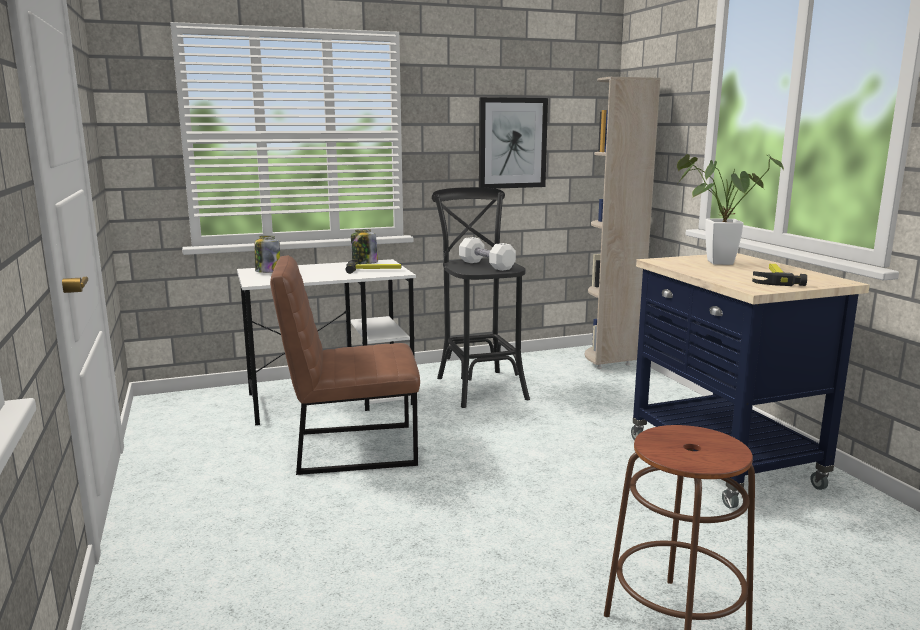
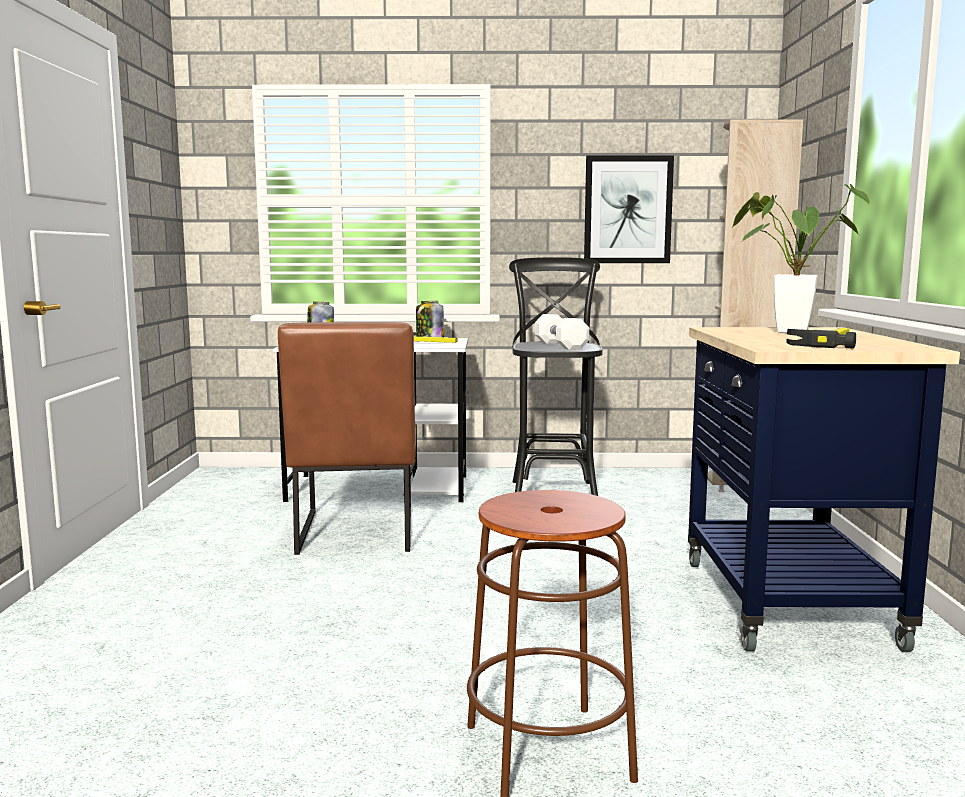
camera: 20 degrees right, 5 degrees down
(351, 448) = (355, 532): brown chair -> brown chair turned 105 degrees counterclockwise

